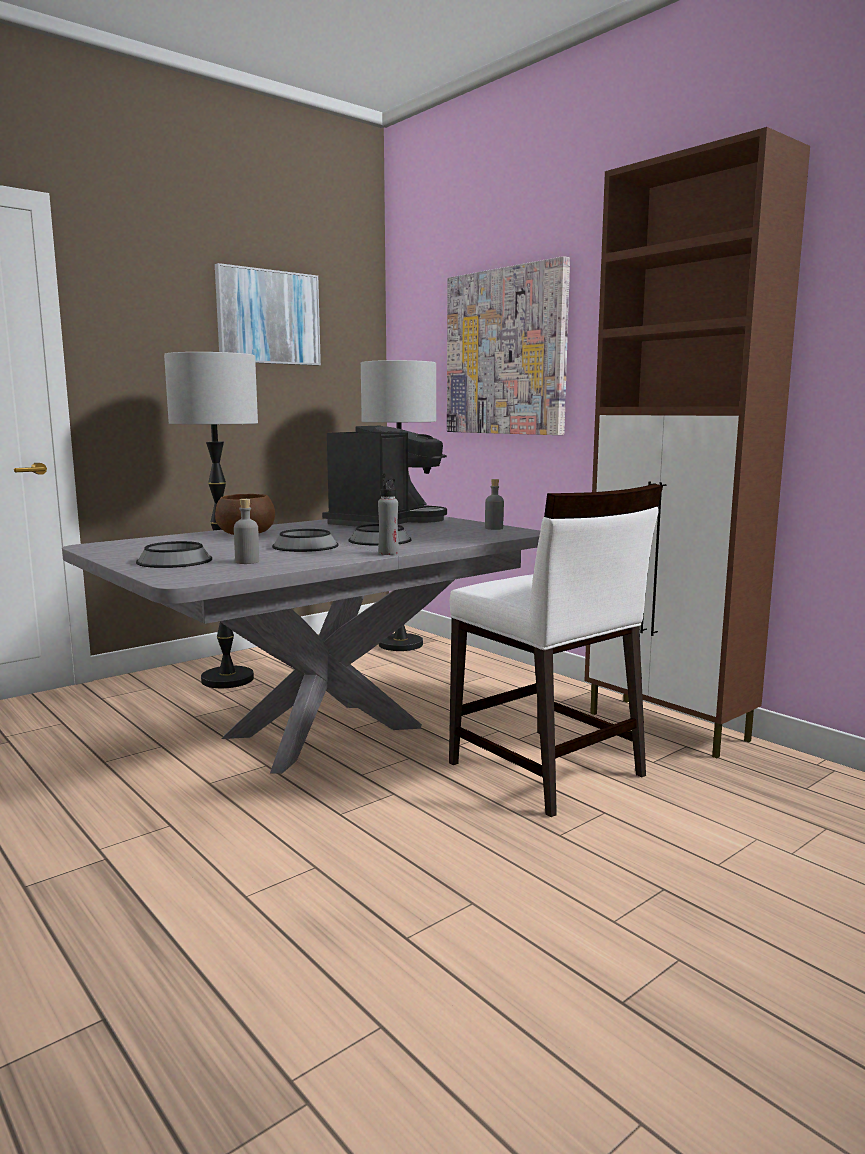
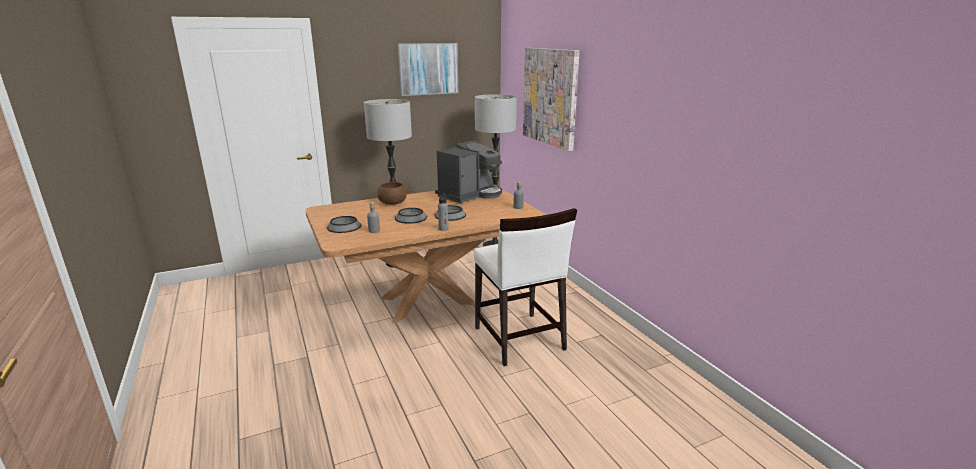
camera: 15 degrees right, 10 degrees up
(325, 732) = (427, 301): grey dining table -> brown dining table
(669, 727) = (600, 321): brown cabinet -> none

